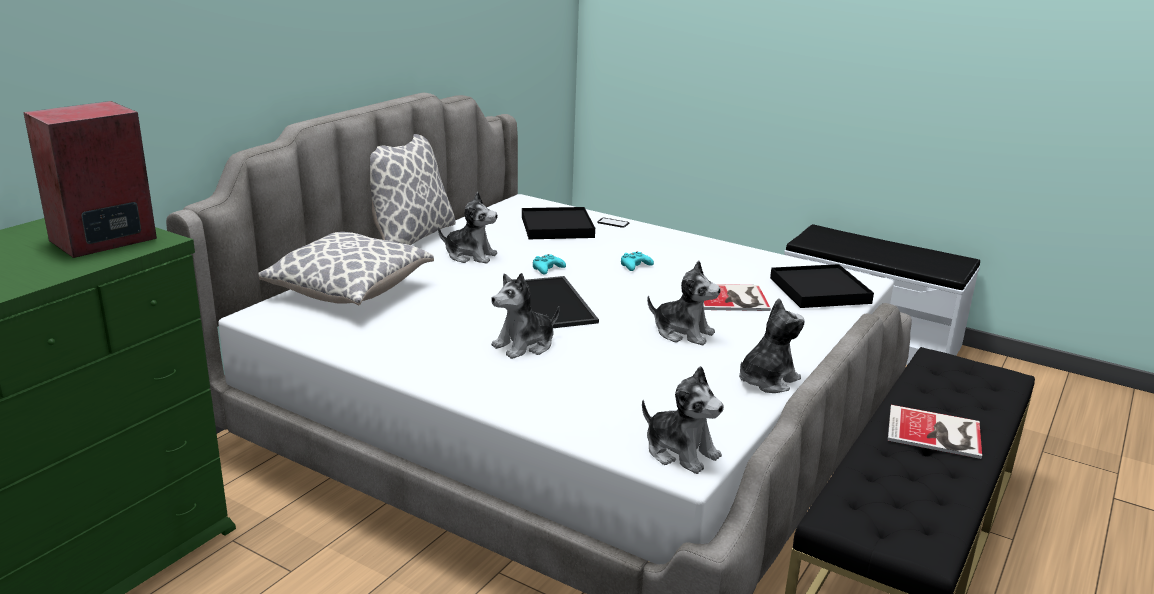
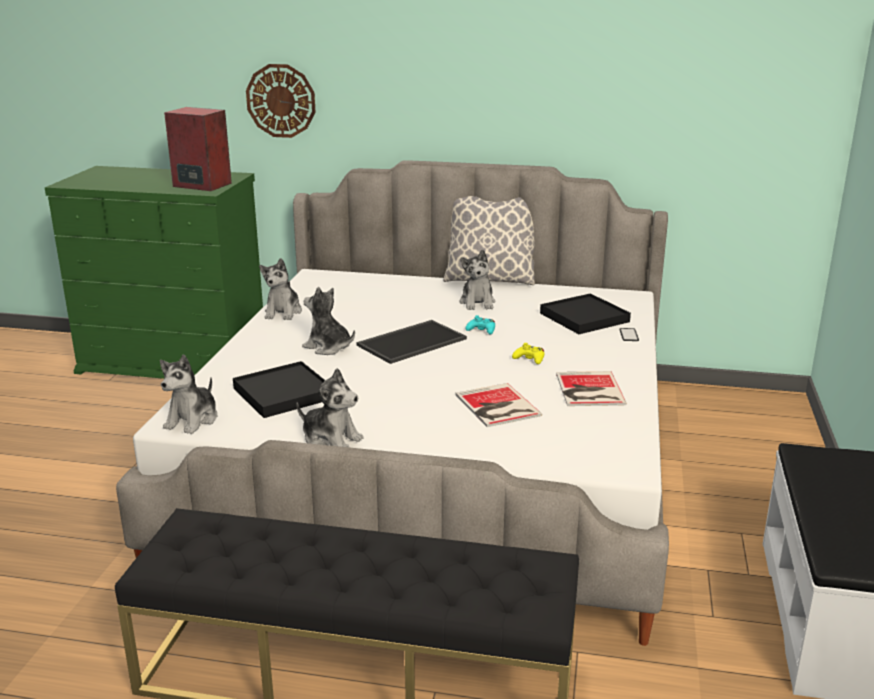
camera: 70 degrees right, 0 degrees up
(111, 76) = (281, 101): none -> wall clock
(350, 292) = (371, 286): pillow -> none
(635, 266) = (529, 359): turquoise game controller -> yellow game controller
(683, 333) = (399, 396): plush toy -> plush toy (283, 312)
(819, 290) = (563, 445): black tray -> black tray (283, 393)
(936, 433) = (357, 565): book -> book (588, 390)

